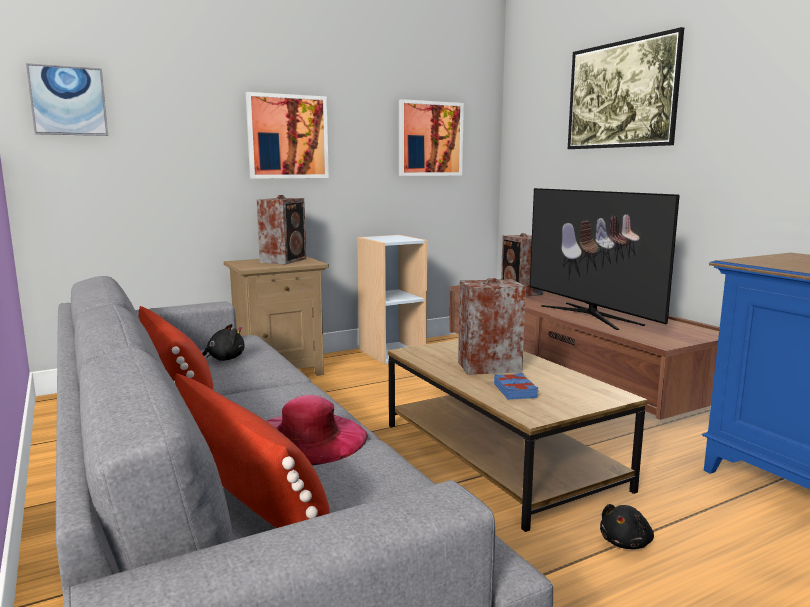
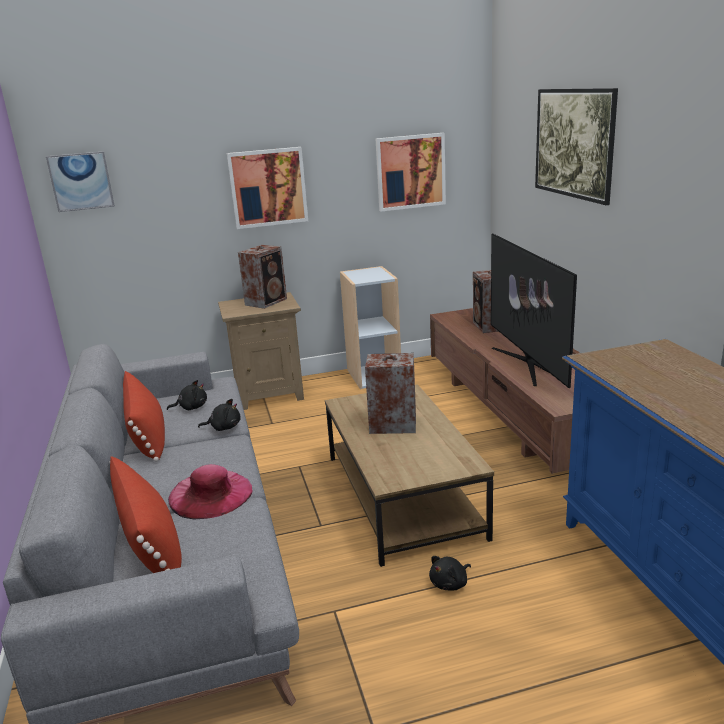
camera: 15 degrees right, 10 degrees up
(279, 375) = (224, 427): none -> black plush toy
(515, 391) = (394, 455): blue book -> none

